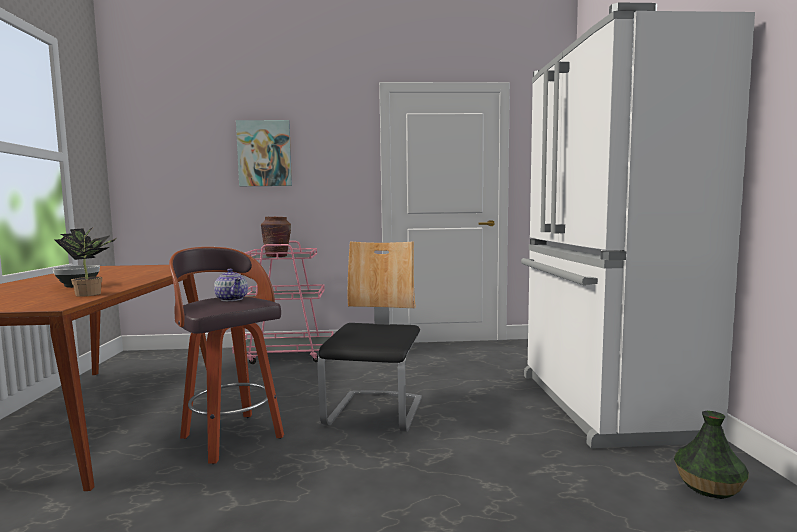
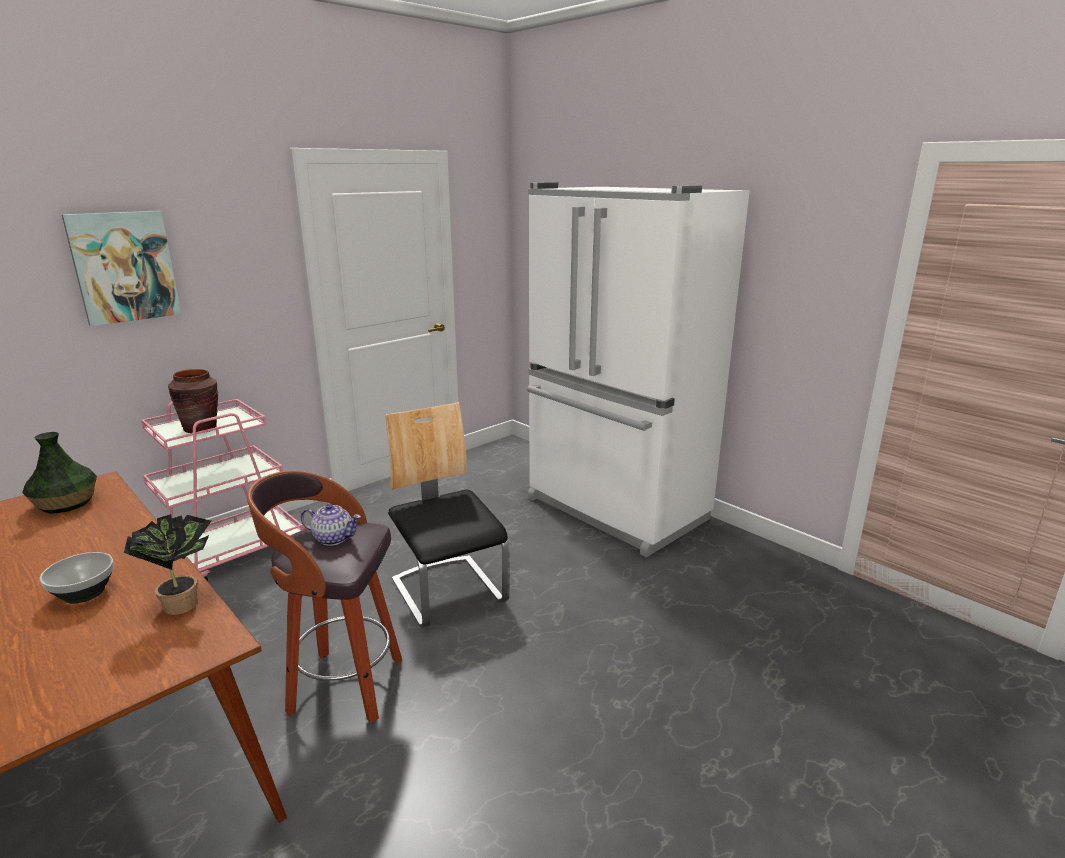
camera: 40 degrees left, 15 degrees up
(709, 487) = (730, 559): vase -> vase (67, 504)

